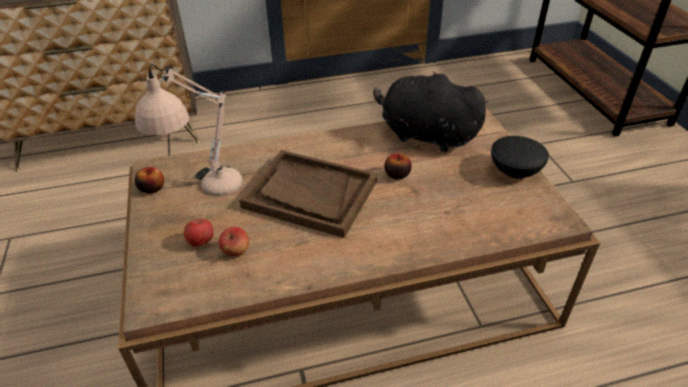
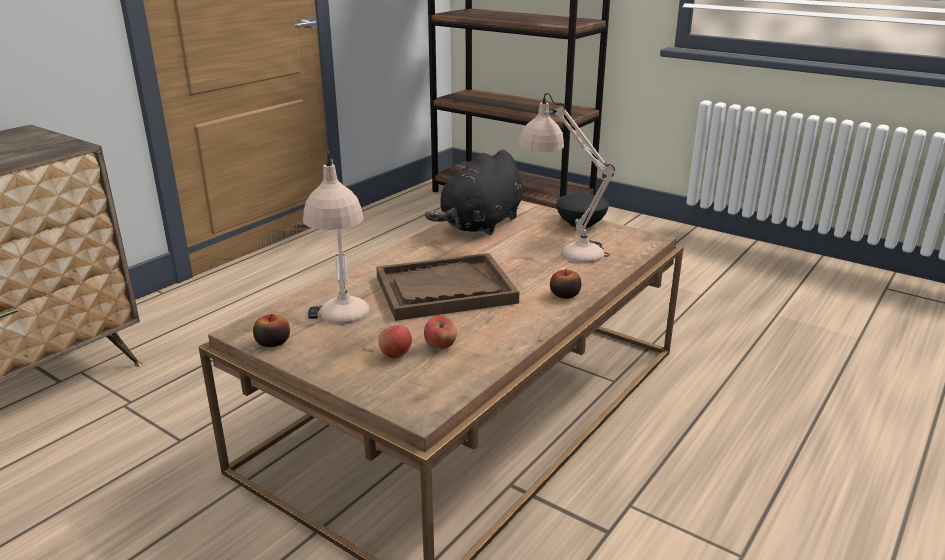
camera: 40 degrees left, 15 degrees down
(397, 174) = (498, 254): apple -> apple (564, 295)
(424, 135) = (481, 225): black plush toy -> black plush toy turned 45 degrees counterclockwise
(457, 194) = (562, 249): none -> beige table lamp

